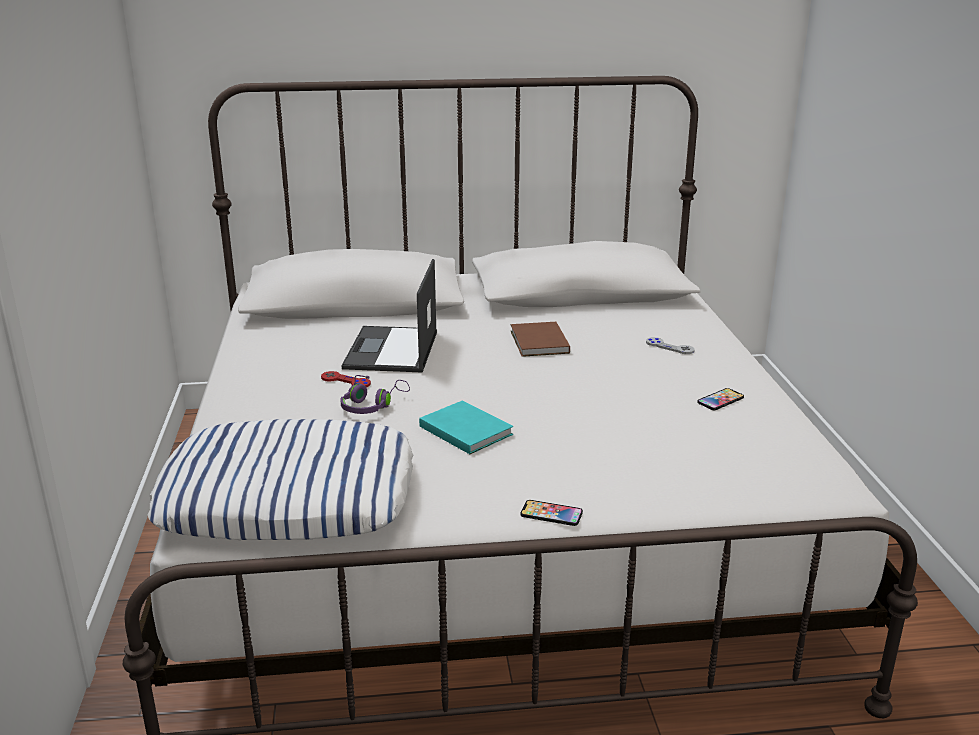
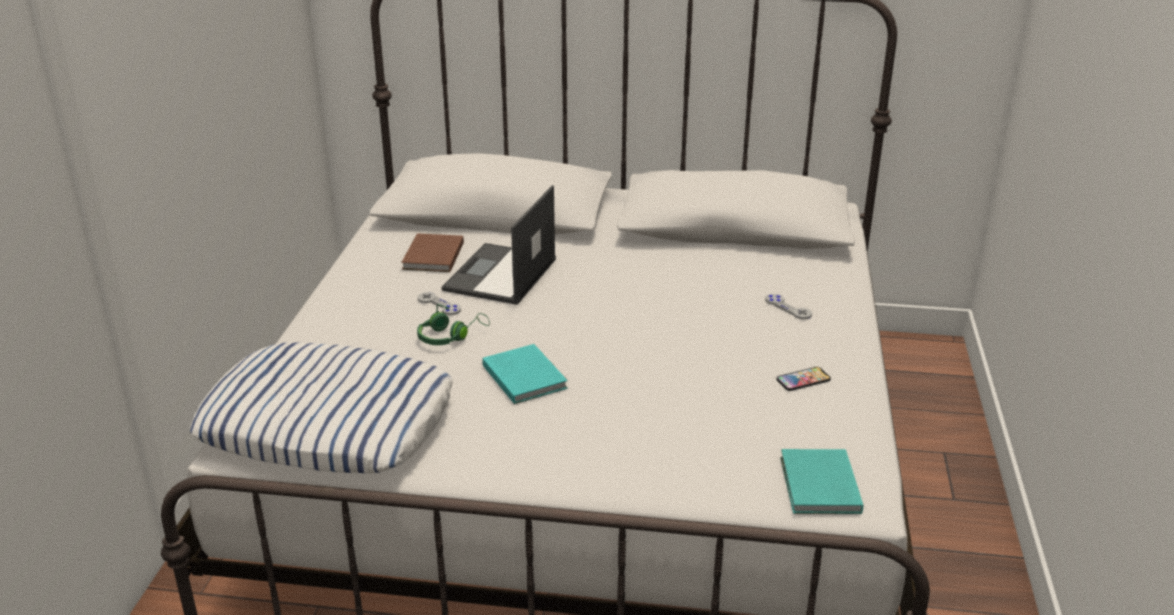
camera: 15 degrees right, 5 degrees up
(345, 381) = (439, 305): red game controller -> grey game controller
(372, 405) = (450, 336): purple headphones -> green headphones
(538, 343) = (652, 285): brown book -> brown book (432, 256)
(551, 514) = (556, 481): phone -> none
(791, 482) = (818, 486): none -> turquoise book

